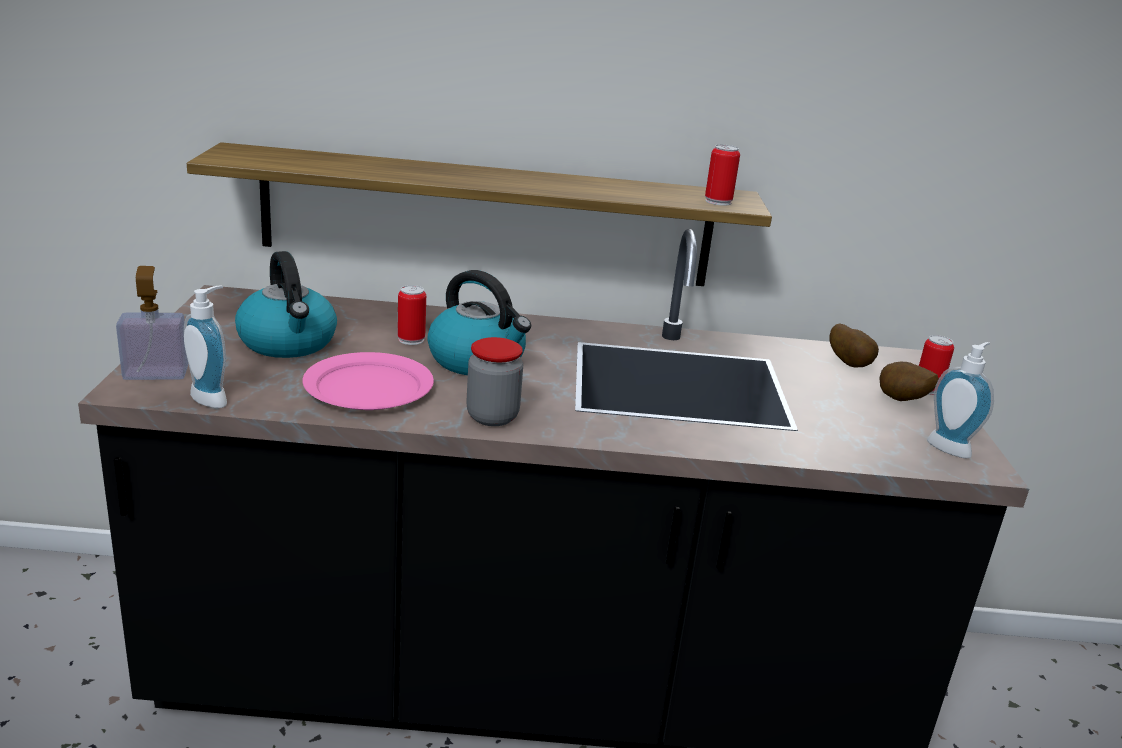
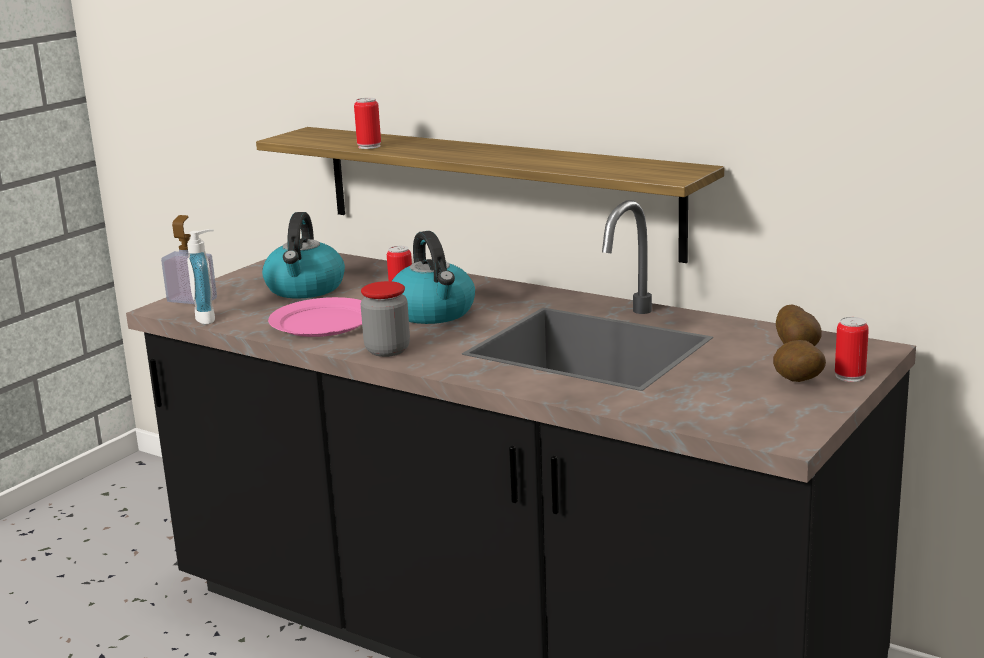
camera: 35 degrees right, 5 degrees down
(718, 201) = (654, 173): can -> can (369, 146)
(951, 447) = (782, 421): soap dispenser -> none

